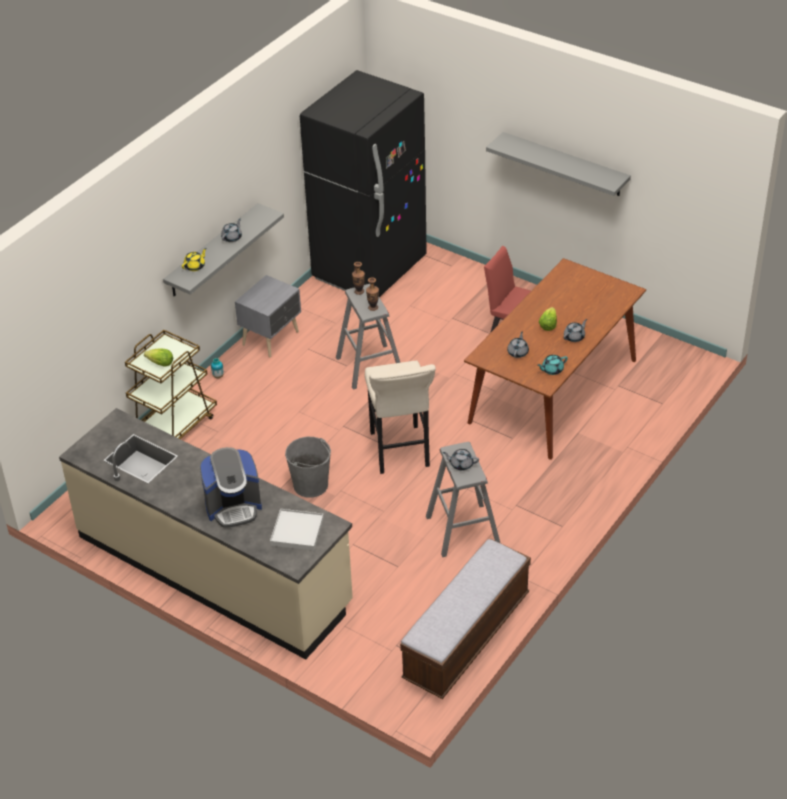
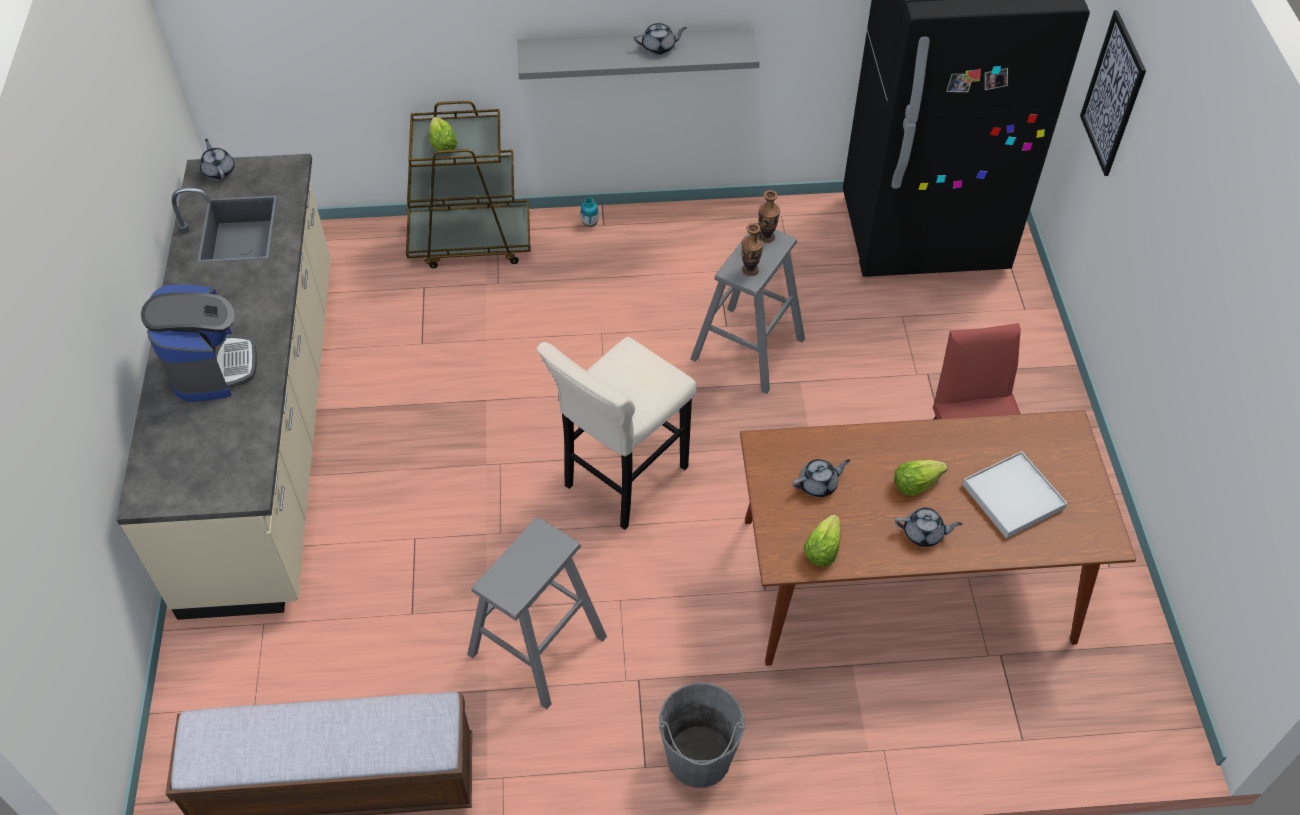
camera: 50 degrees right, 10 degrees up
(195, 266) = (569, 50): yellow teapot -> none
(233, 507) = (212, 367): coffee machine -> coffee machine turned 135 degrees counterclockwise
(272, 338) = (702, 228): grey nightstand -> none
(297, 532) = (210, 461): white tray -> white tray (1013, 497)
(311, 485) = (483, 428): grey bucket -> grey bucket (698, 758)
(445, 127) = (1113, 94): none -> picture
(461, 464) = (521, 563): grey teapot -> grey teapot (219, 170)
(552, 370) = (822, 550): turquoise teapot -> lettuce
(565, 164) = (1196, 269): grey shelf -> none

